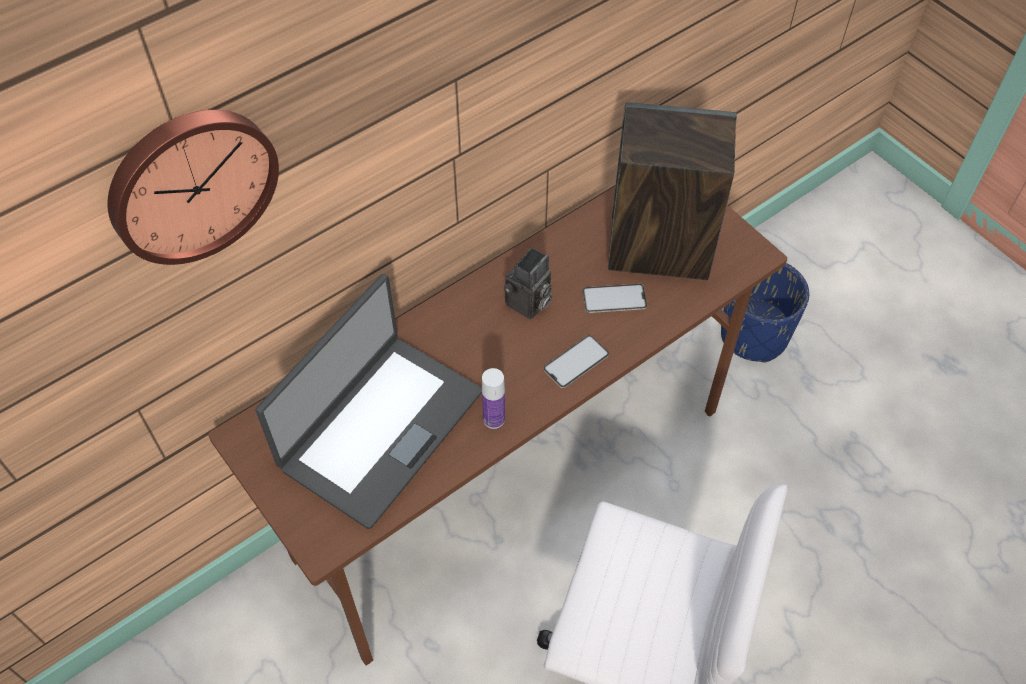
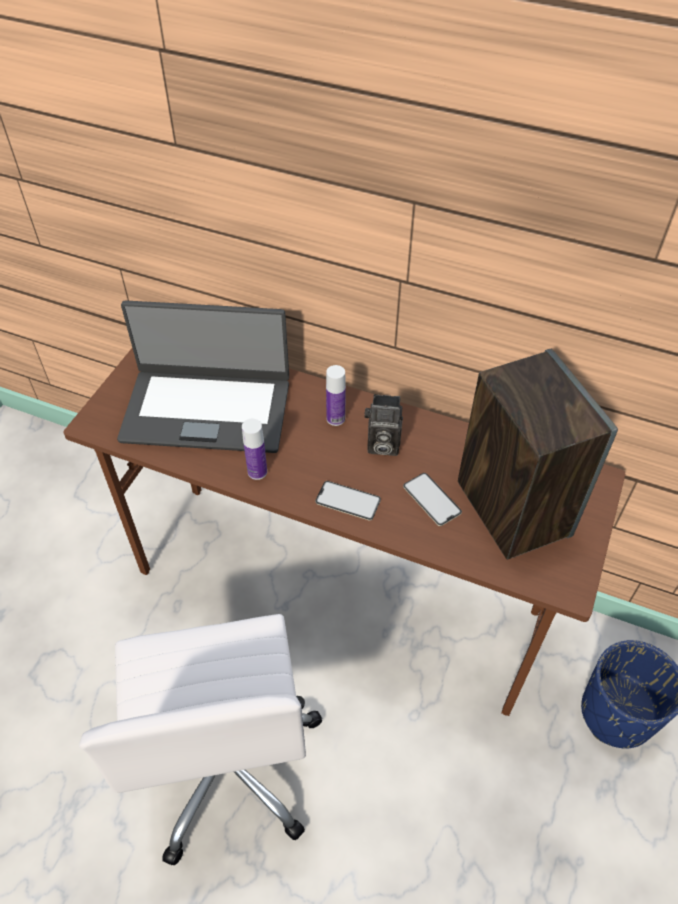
camera: 60 degrees right, 5 degrees down
(190, 183) = (165, 105): wall clock -> none
(471, 324) = (335, 418): none -> bottle

